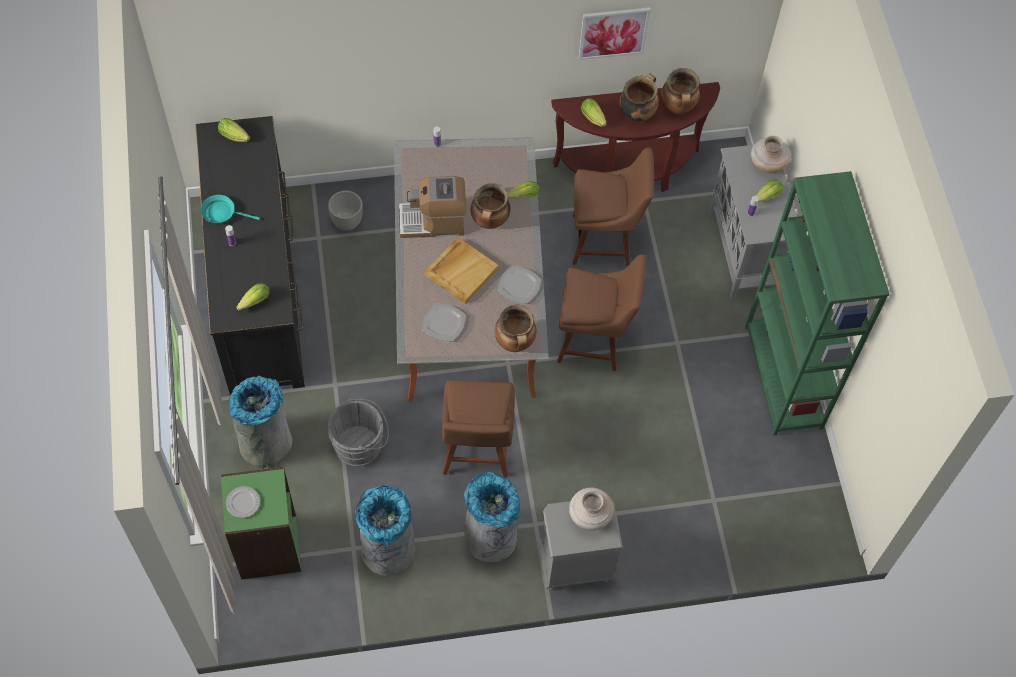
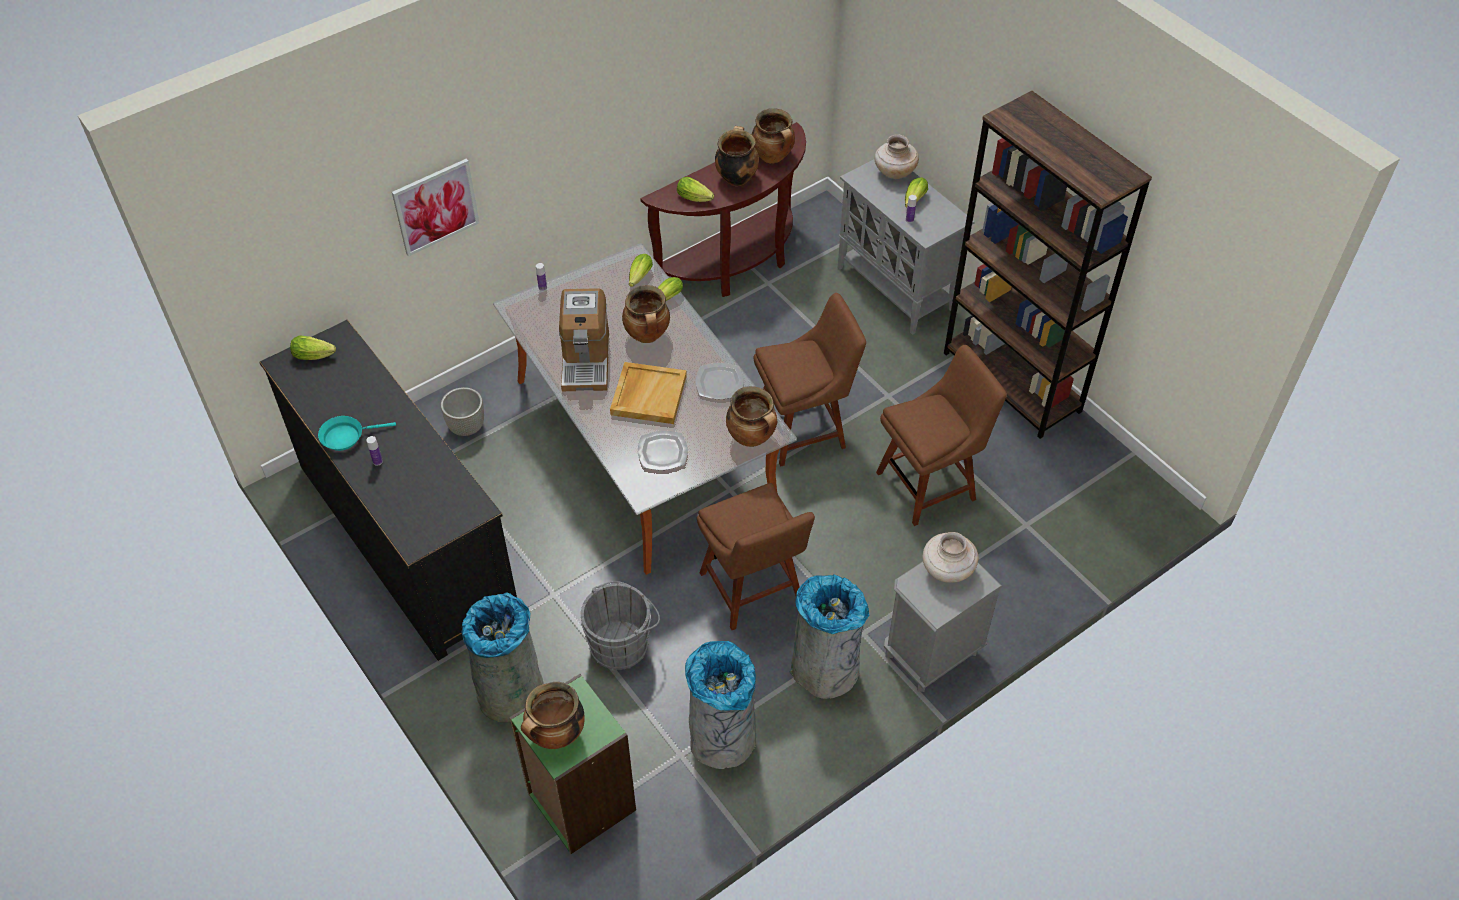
camera: 25 degrees left, 10 degrees down
(243, 503) = (556, 736): plate -> cooking pot
(253, 302) = (441, 511): lettuce -> lettuce (638, 278)
(433, 221) = (586, 360): coffee machine -> coffee machine turned 60 degrees counterclockwise
(605, 240) = (753, 333): brown chair -> brown chair (930, 484)
(613, 32) = (687, 87): picture -> picture (436, 206)
(783, 377) = (1012, 382): green bookcase -> brown bookcase

